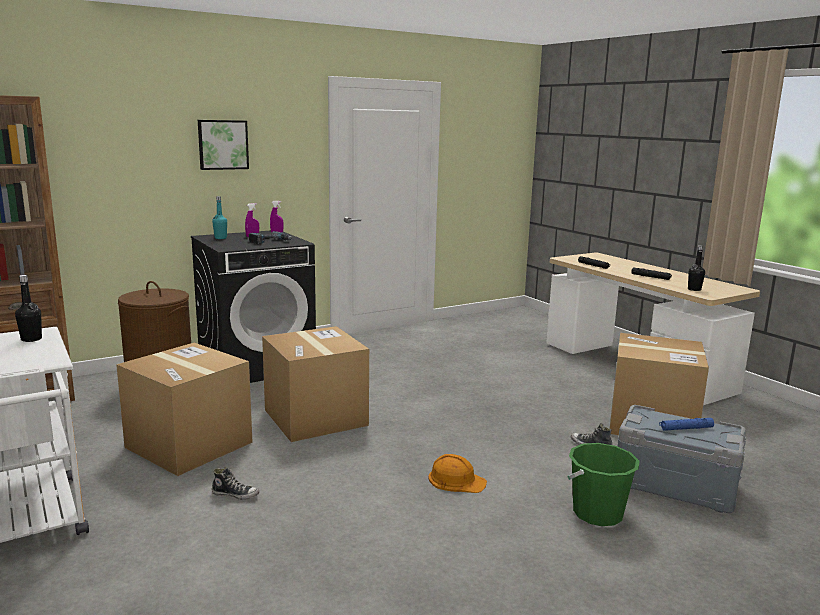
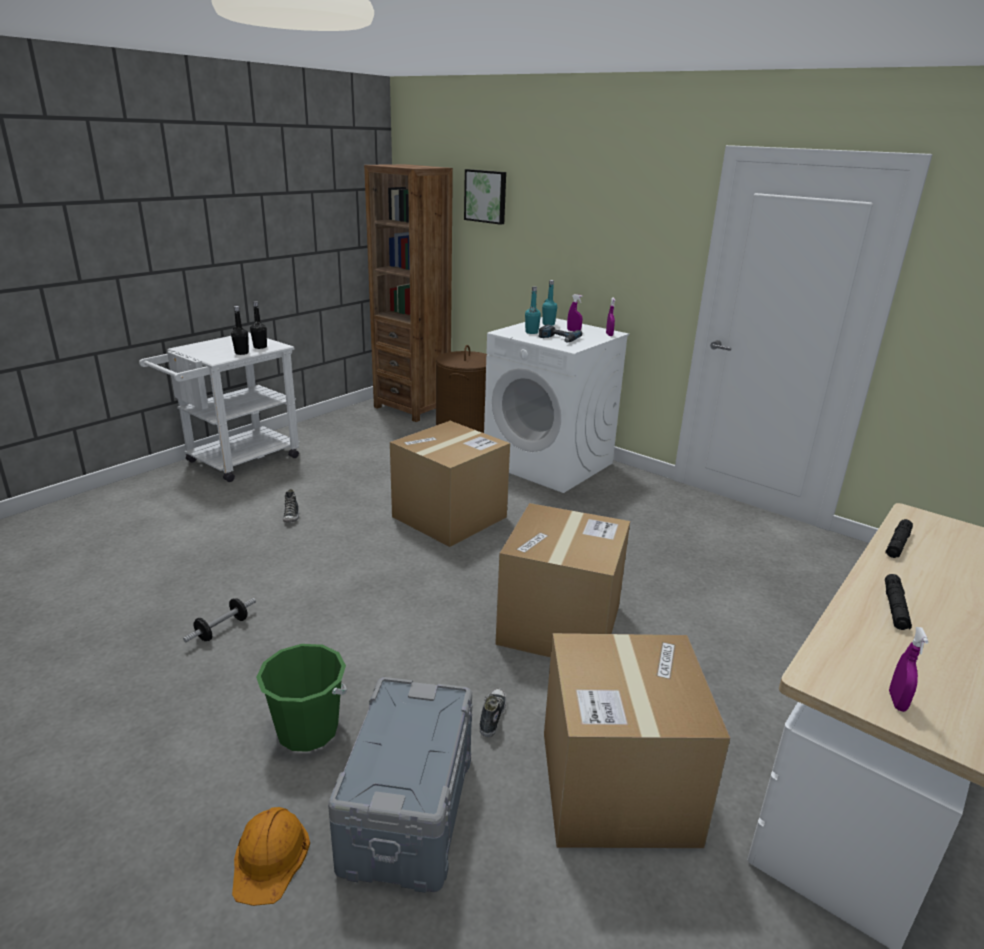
camera: 70 degrees right, 10 degrees up
(189, 445) = (365, 478): cardboard box -> cardboard box (559, 625)
(223, 144) = (589, 225): picture -> picture (486, 196)
(239, 243) = (531, 332): none -> turquoise bottle
(257, 364) = (549, 463): black washing machine -> white washing machine
(445, 549) = (222, 629): none -> dumbbell
(456, 480) = (352, 618): orange hard hat -> orange hard hat (270, 858)
(686, 428) = (407, 745): blue flashlight -> none
(694, 289) = (851, 661): black bottle -> black bottle (241, 353)
(720, 290) = (897, 701): none -> purple spray bottle

